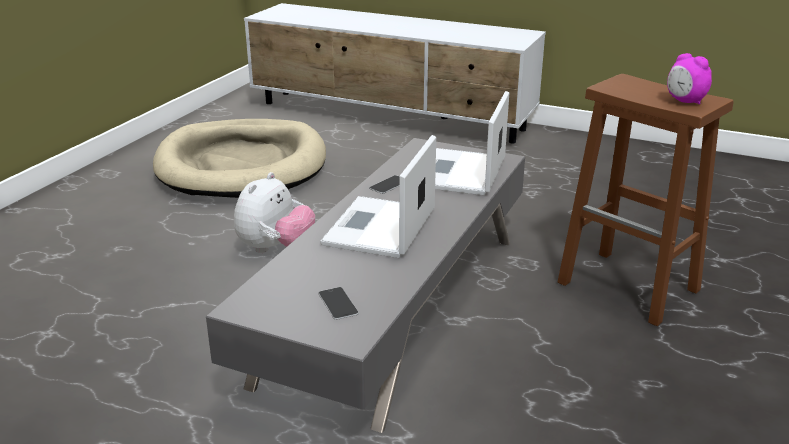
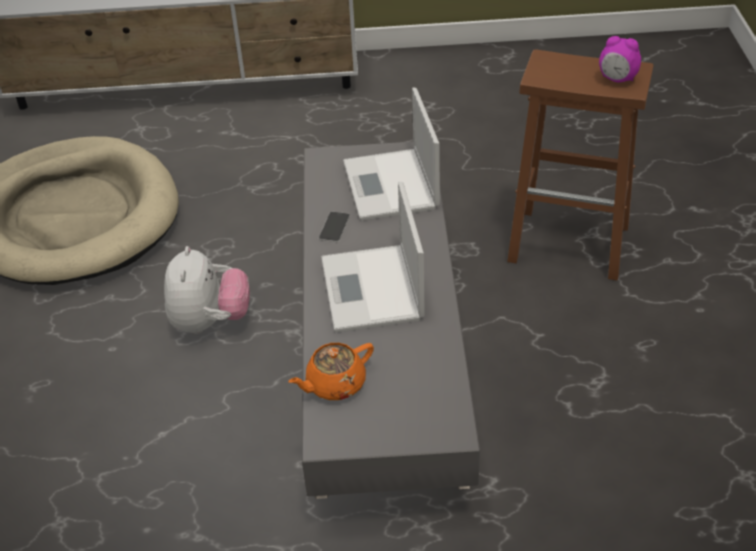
camera: 25 degrees left, 15 degrees up
(285, 276) = (334, 384): none -> orange teapot
(338, 303) = (409, 396): phone -> none

